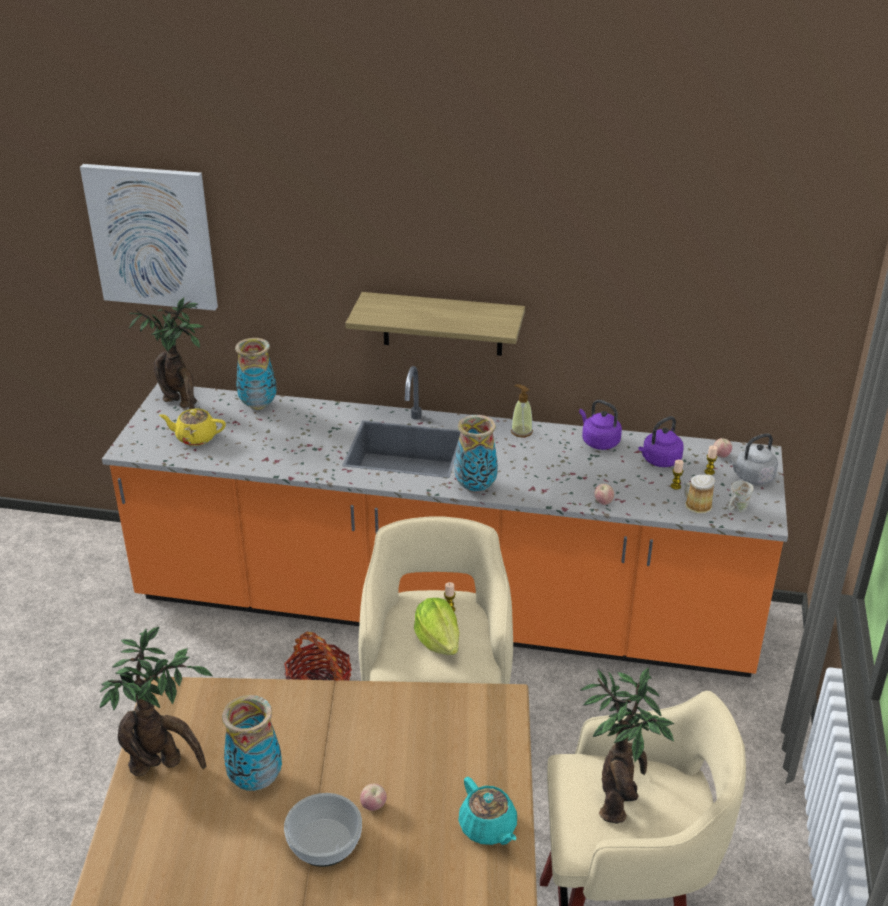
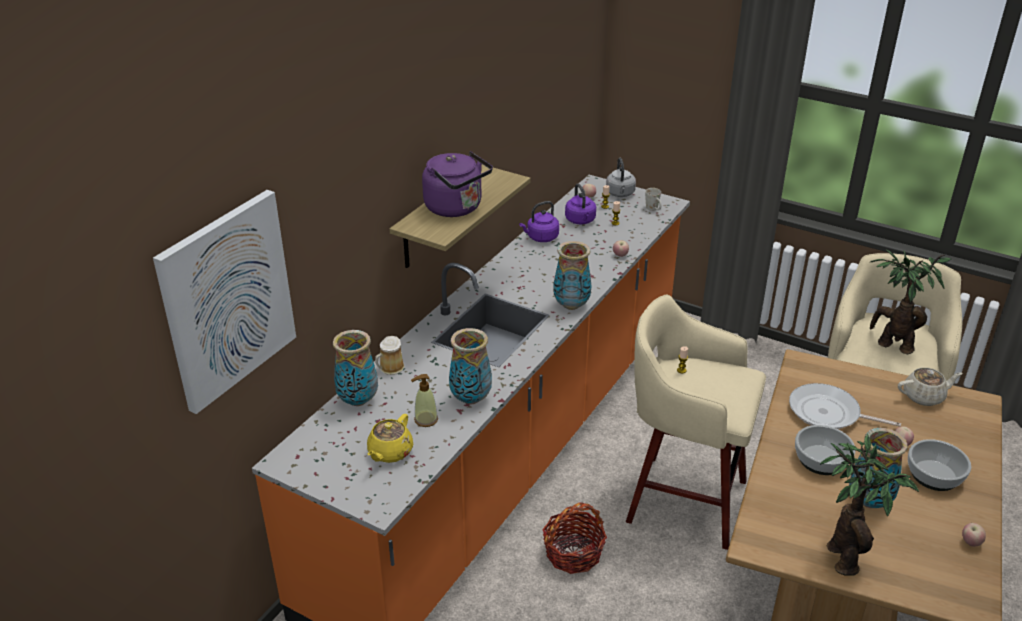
camera: 70 degrees left, 0 degrees up
(181, 404) = (315, 454): potted plant -> none
(209, 879) = (970, 542): none -> apple
(286, 461) = (471, 398): none -> vase
(315, 733) = (821, 460): none -> bowl
(407, 733) = (828, 413): none -> frying pan
(419, 313) = (456, 208): none -> purple kettle
(438, 641) = (717, 383): lettuce -> none
(488, 828) = (924, 396): turquoise teapot -> beige teapot
(521, 431) = (504, 267): soap dispenser -> soap dispenser (426, 419)
(696, 505) = (642, 222): mug -> mug (390, 368)

